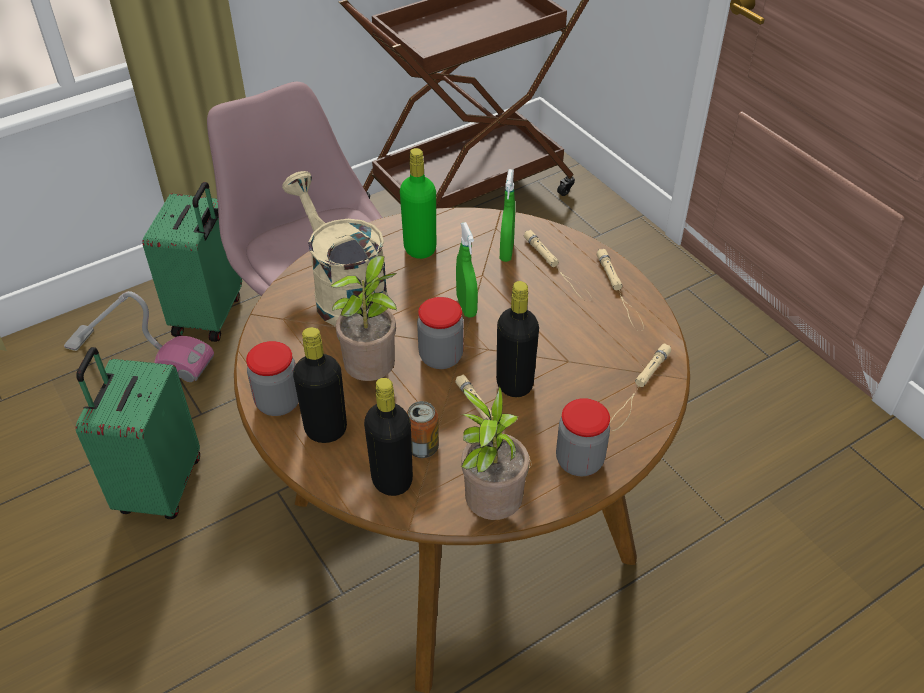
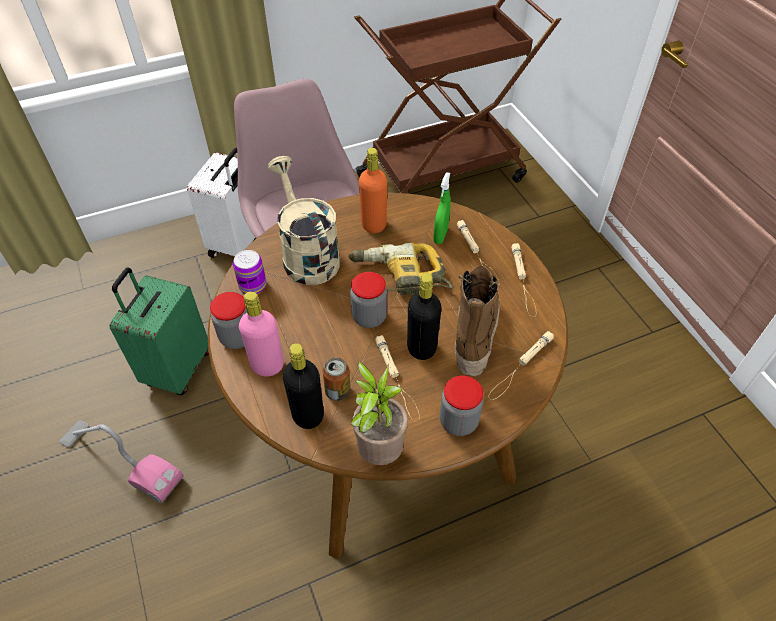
camera: 10 degrees right, 5 degrees up
(139, 354) = (183, 267): vacuum cleaner -> vacuum cleaner (121, 461)
(210, 315) = (238, 244): green suitcase -> white suitcase
(283, 339) = (253, 286): none -> can
(326, 430) = (267, 365): black bottle -> pink bottle
(373, 375) = (314, 325): potted plant -> none
(420, 249) = (373, 224): green bottle -> orange bottle
(466, 306) = (399, 277): green spray bottle -> power drill
(574, 357) = (474, 332): none -> boot

